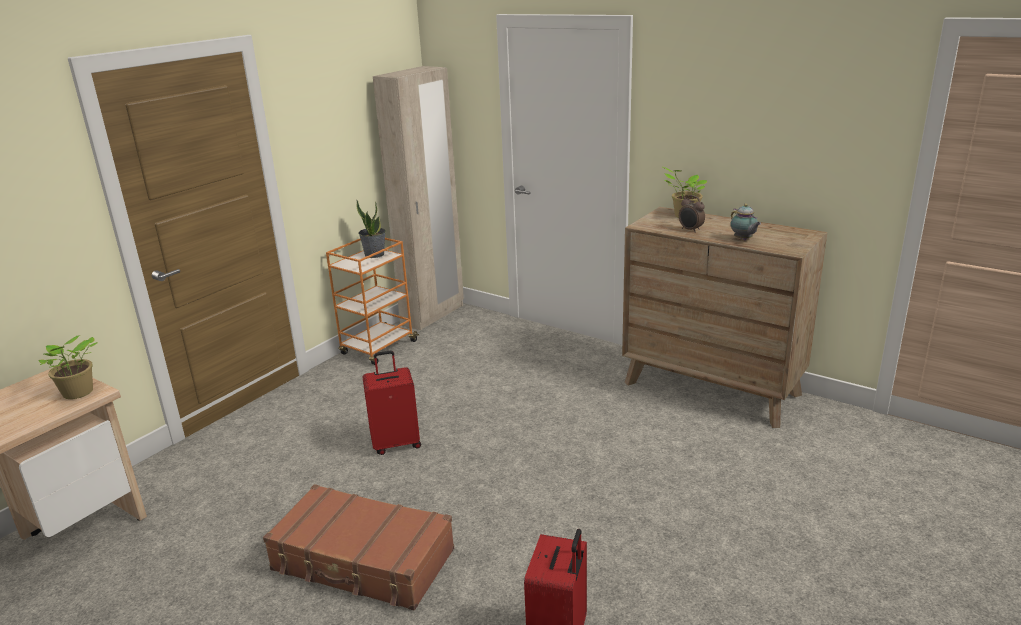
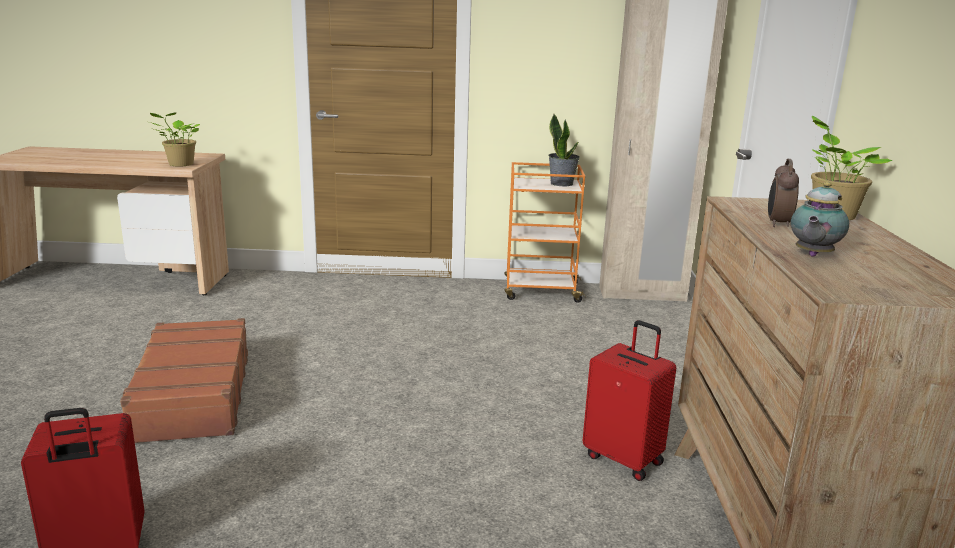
camera: 55 degrees right, 5 degrees down
(396, 443) = (388, 351): red suitcase -> red suitcase (624, 458)

